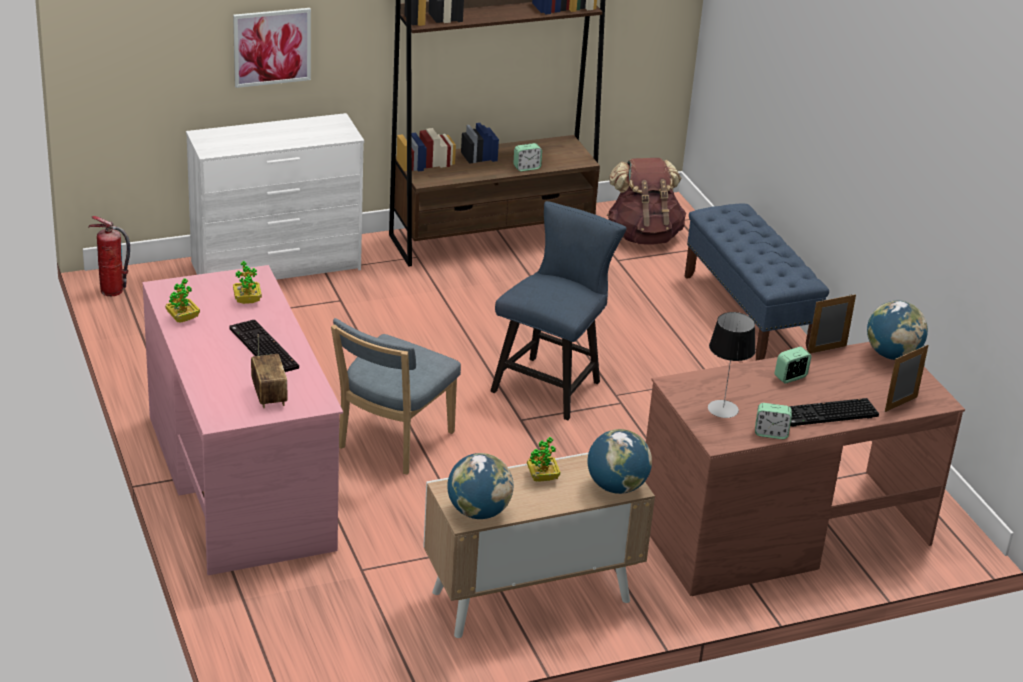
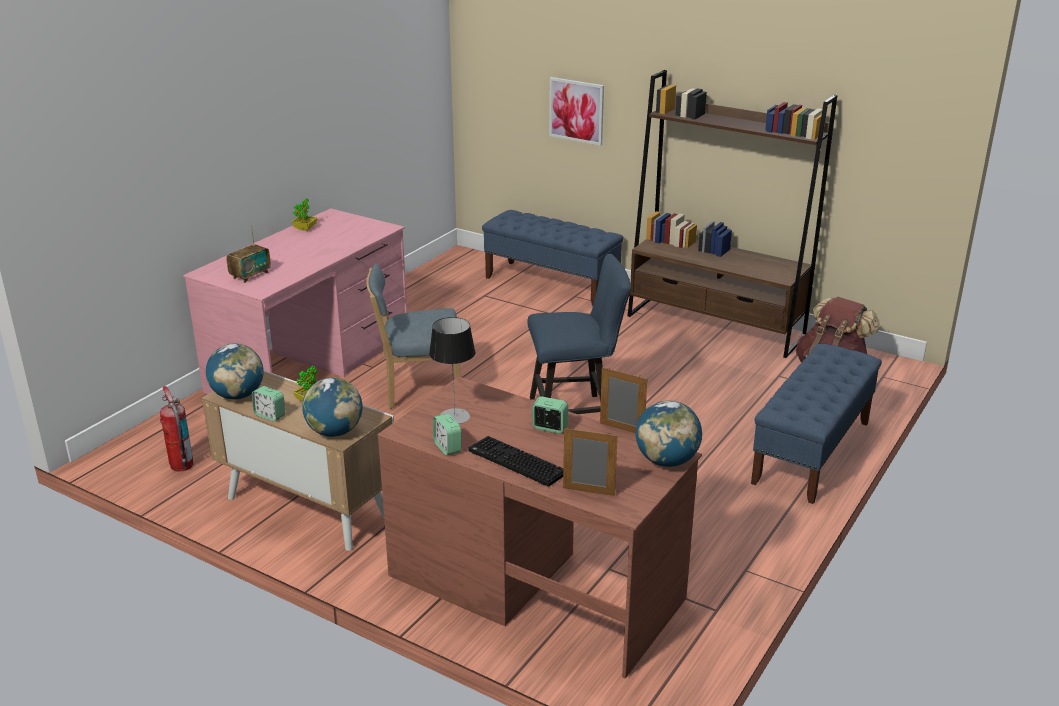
camera: 55 degrees right, 5 degrees down
(112, 291) = (448, 257): fire extinguisher -> fire extinguisher (181, 465)
(247, 300) = (352, 235): potted plant -> none
(261, 348) = (302, 256): keyboard -> none
(276, 267) = (551, 283): white dresser -> blue bench
(526, 167) = (732, 267): alarm clock -> alarm clock (270, 415)

